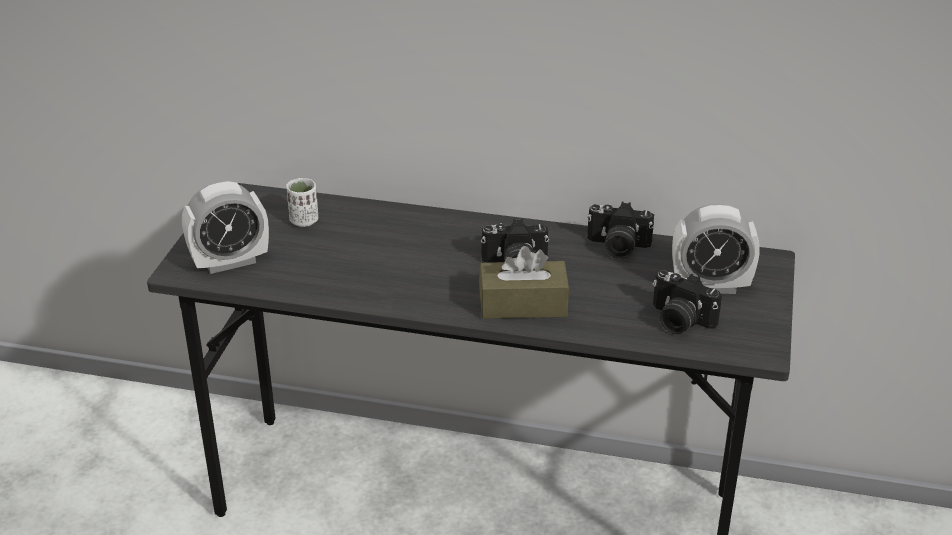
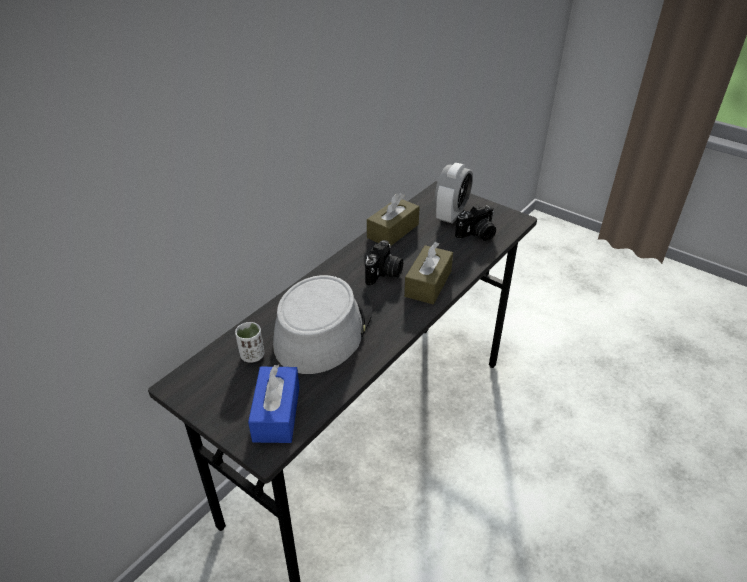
camera: 65 degrees left, 5 degrees up
(230, 262) = (276, 413): alarm clock -> blue tissue box
(378, 251) = (323, 328): none -> grey hat
(617, 247) = (393, 231): camera -> brown tissue box

